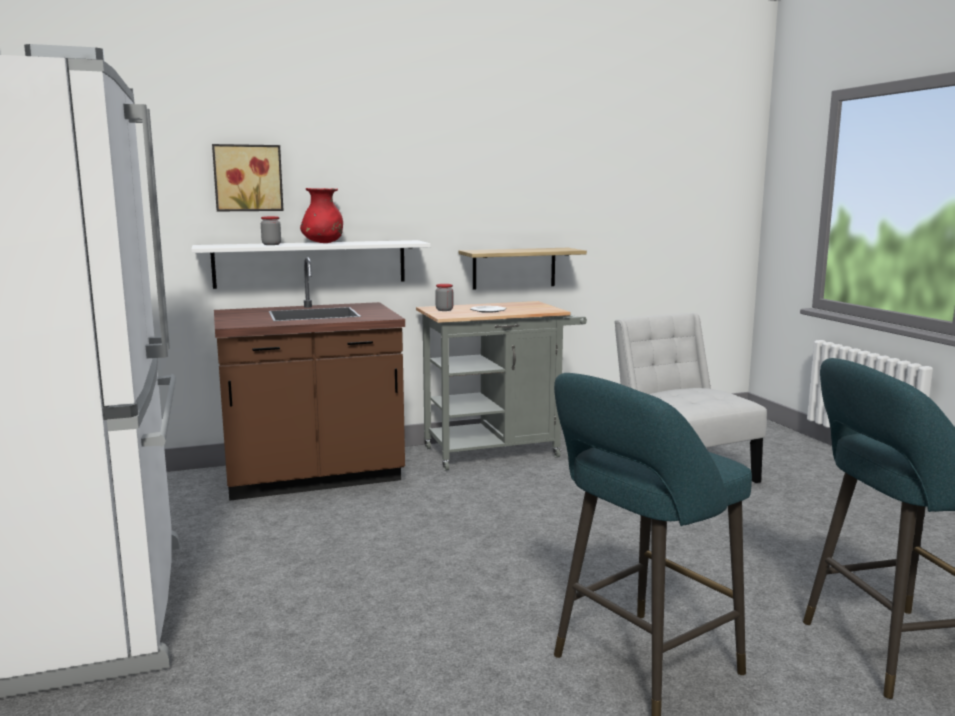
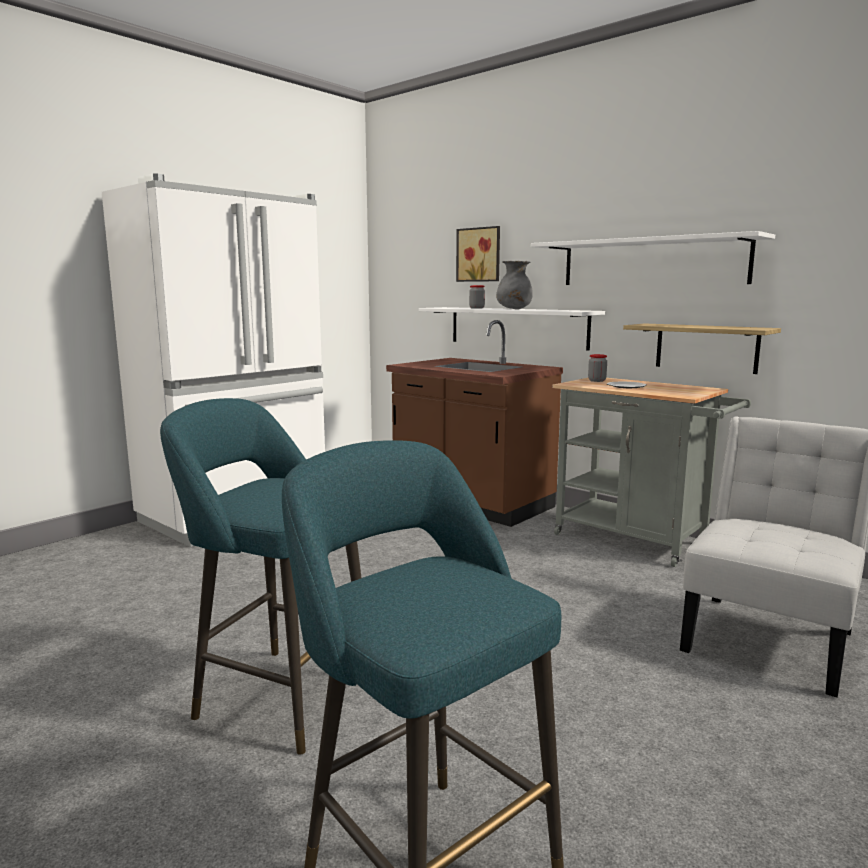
camera: 60 degrees right, 0 degrees up
(323, 243) = (514, 309): red vase -> grey vase
(461, 193) = (652, 262): none -> white shelf

